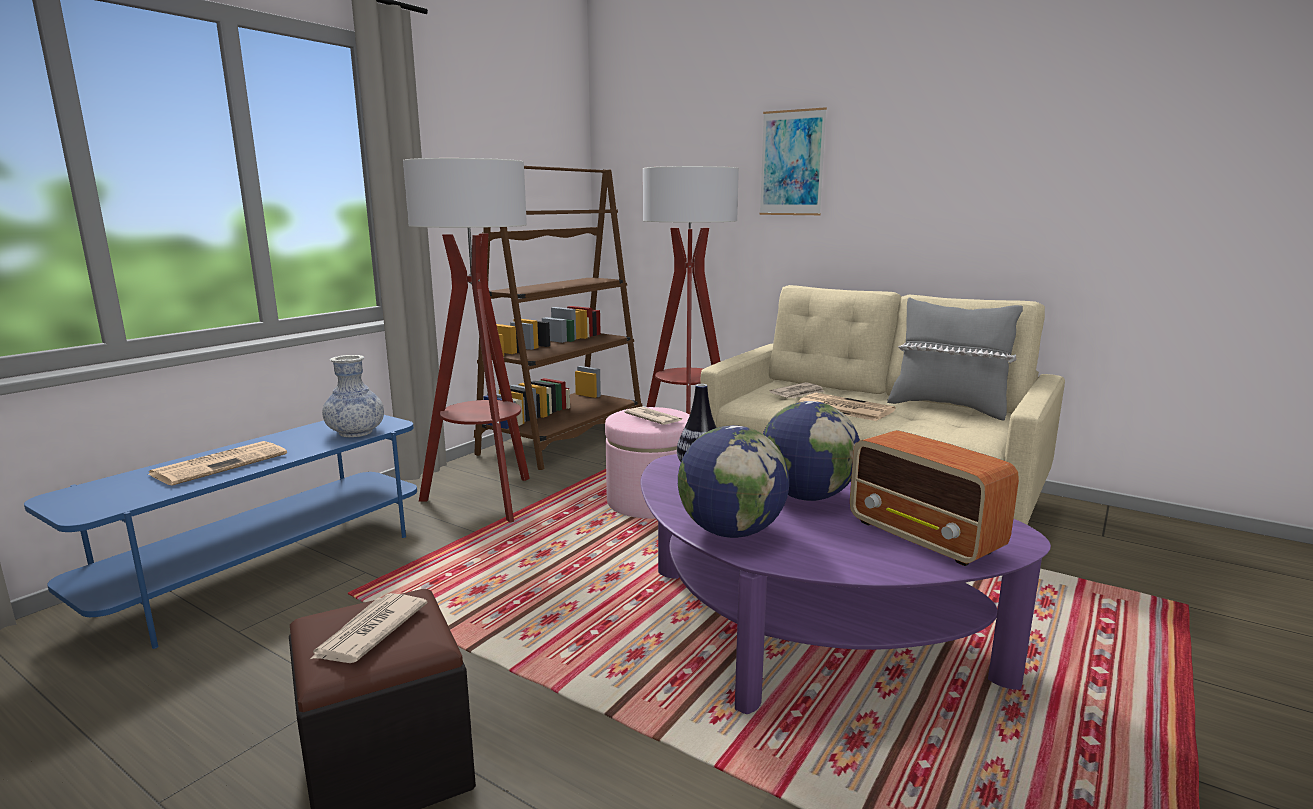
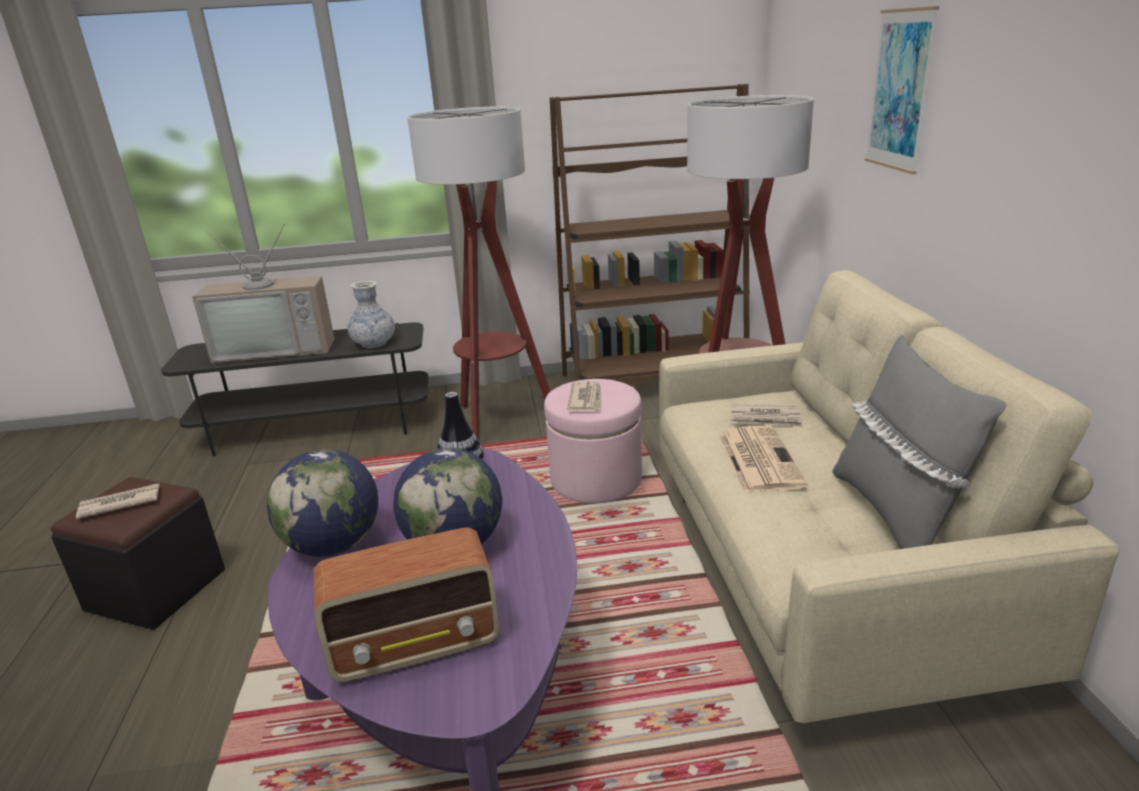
camera: 50 degrees right, 10 degrees up
(221, 464) = (277, 348): newspaper -> television
(267, 569) = (317, 426): blue tv stand -> grey tv stand
(925, 537) = (417, 644): radio -> radio turned 120 degrees counterclockwise

